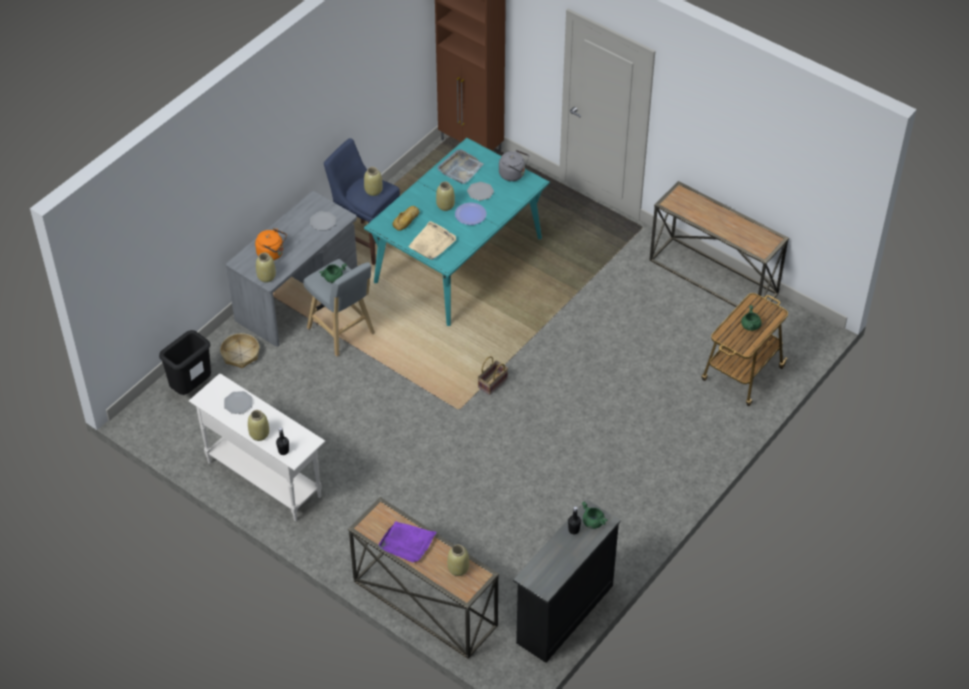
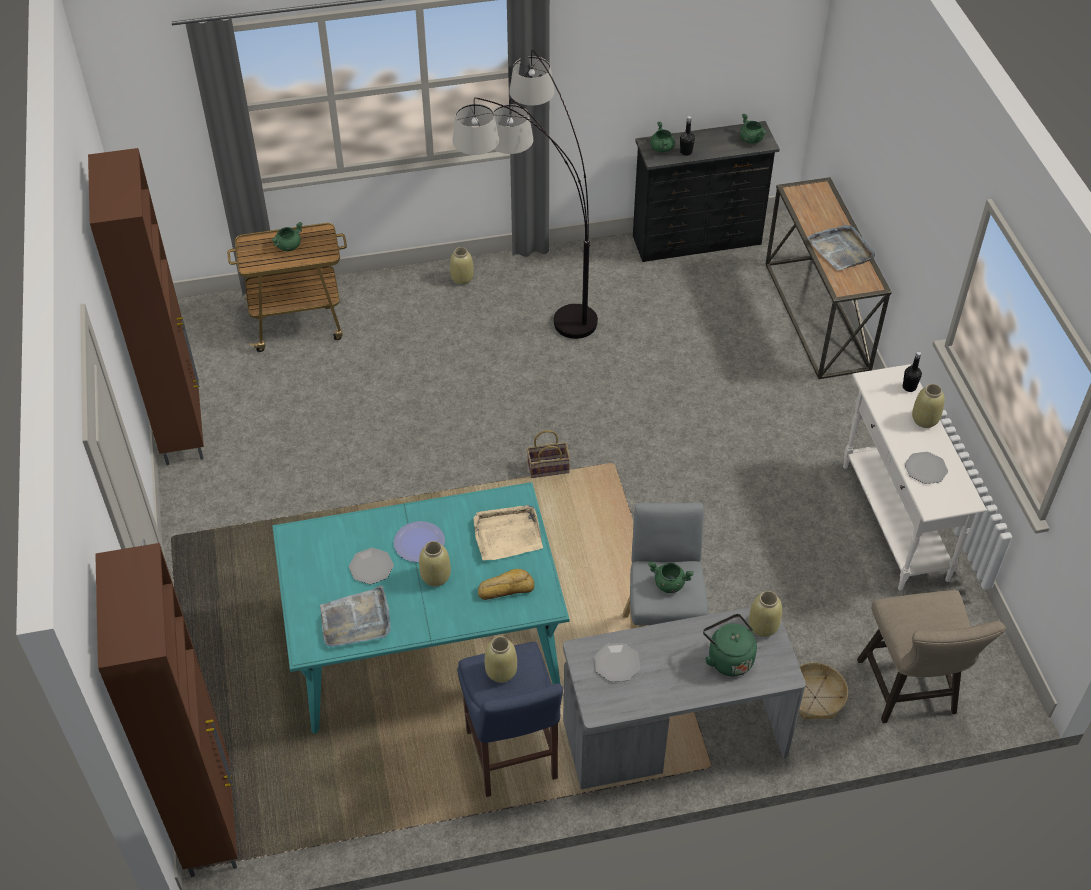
camera: 140 degrees left, 0 degrees up
(191, 387) = (910, 693): black trash can -> beige stool
(272, 254) = (728, 658): orange kettle -> green kettle
(407, 543) = (841, 249): purple tray -> grey tray
(458, 568) = (810, 207): beige vase -> beige vase (462, 278)
(513, 174) = (302, 563): grey kettle -> none
(540, 574) = (751, 139): none -> green cooking pot
(621, 483) = (530, 302): none -> floor lamp
(714, 276) = (183, 428): console table -> brown cabinet

